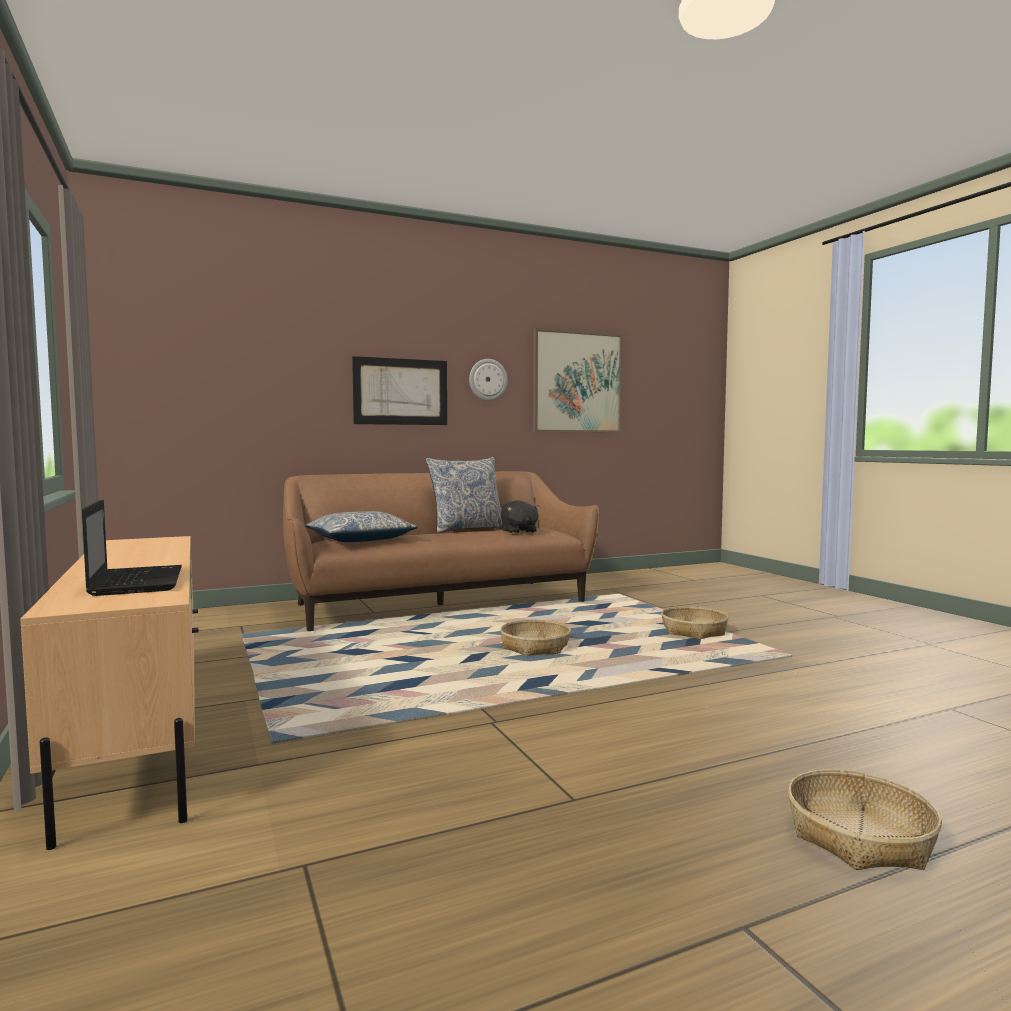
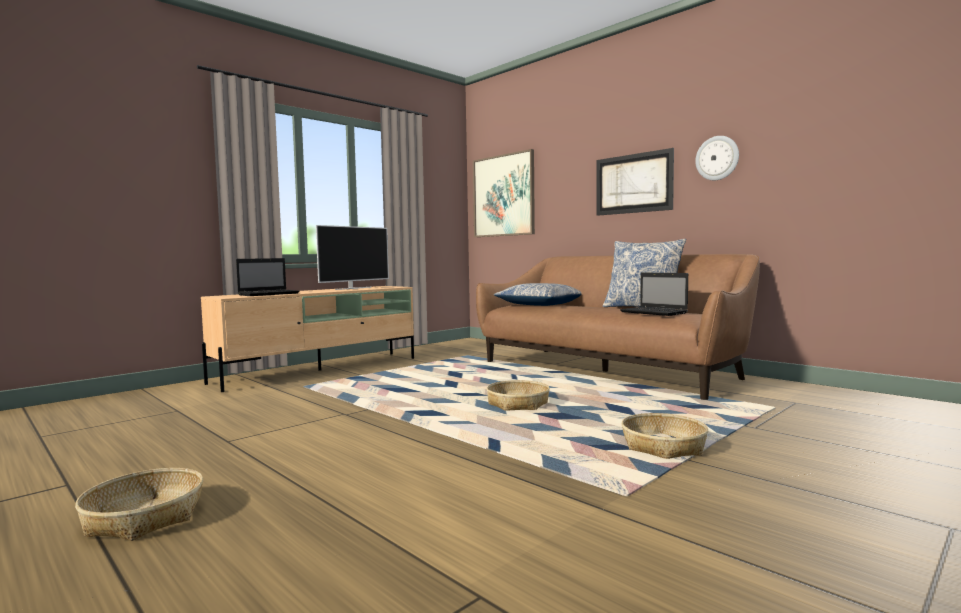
camera: 70 degrees right, 0 degrees up
(128, 551) = (353, 288): none -> television
(518, 531) = (655, 312): black plush toy -> laptop
(577, 382) = (843, 139): picture -> picture (503, 195)

